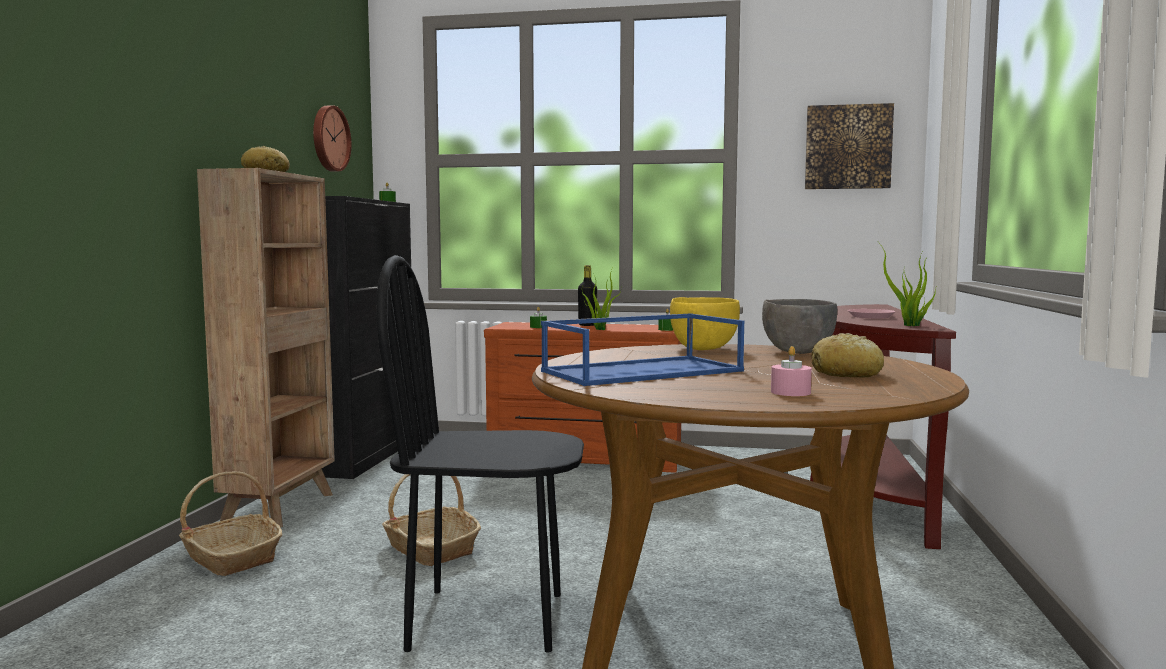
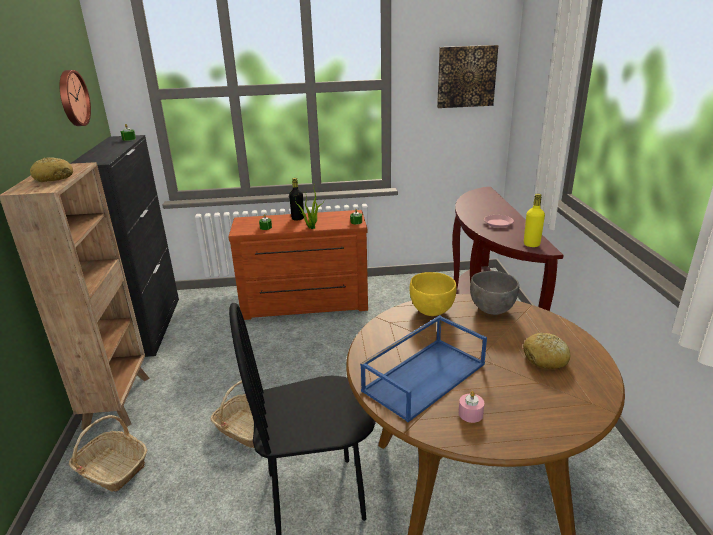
camera: 15 degrees left, 20 degrees up
(790, 392) = (536, 410): pink candle -> pink candle (470, 414)
(909, 325) = (531, 244): potted plant -> yellow bottle

